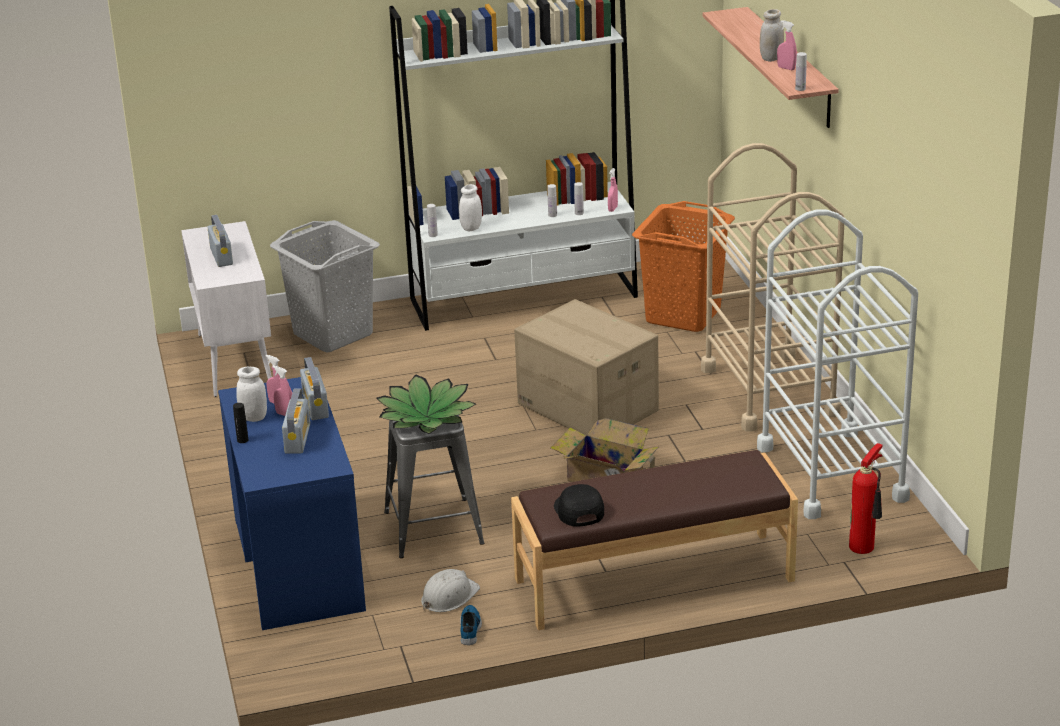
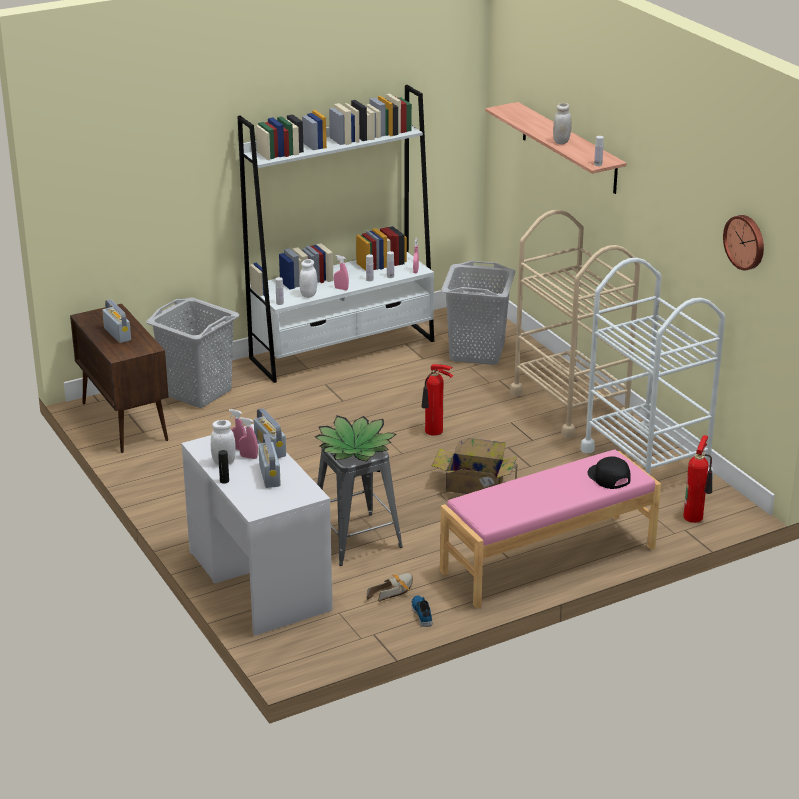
camera: 15 degrees left, 0 degrees up
(234, 360) = (124, 421): white cabinet -> brown cabinet
(297, 564) = (258, 580): blue desk -> white desk
(449, 596) = (394, 591): white hard hat -> shoe
(578, 510) = (501, 509): black cap -> black cap (608, 477)
(586, 407) = (434, 432): cardboard box -> fire extinguisher
(654, 581) = (549, 560): brown bench -> pink bench
(684, 315) = (477, 352): orange laundry basket -> grey laundry basket
(786, 68) = (577, 149): pink spray bottle -> pink spray bottle (341, 289)
(942, 198) = (745, 242): none -> wall clock

